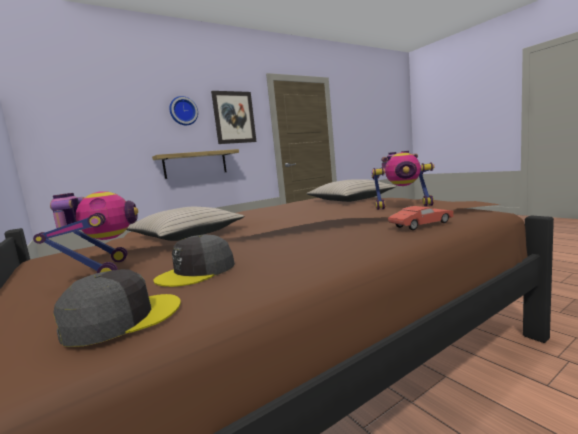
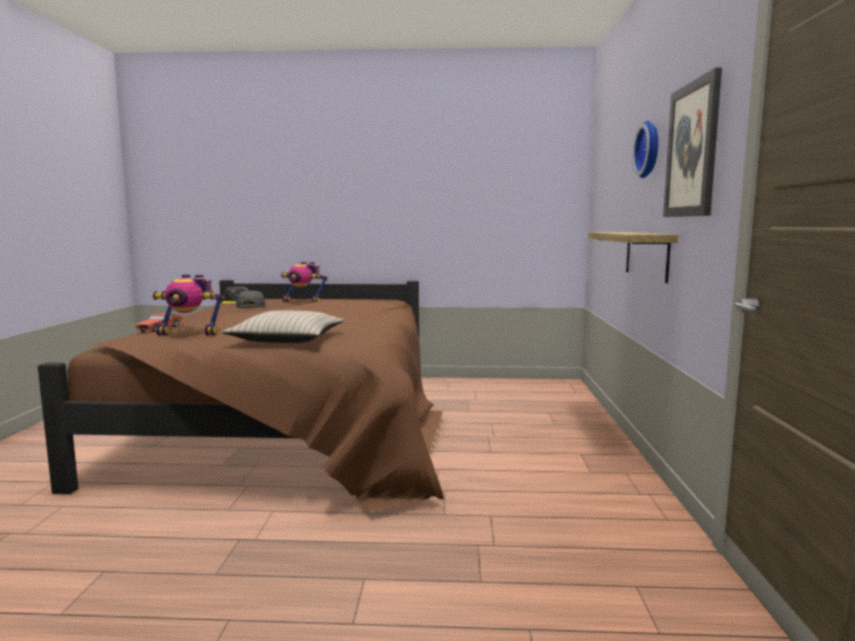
camera: 125 degrees right, 0 degrees up
(186, 235) = (333, 308): beige pillow -> none
(403, 206) = (190, 333): toy robot -> toy robot turned 135 degrees counterclockwise

